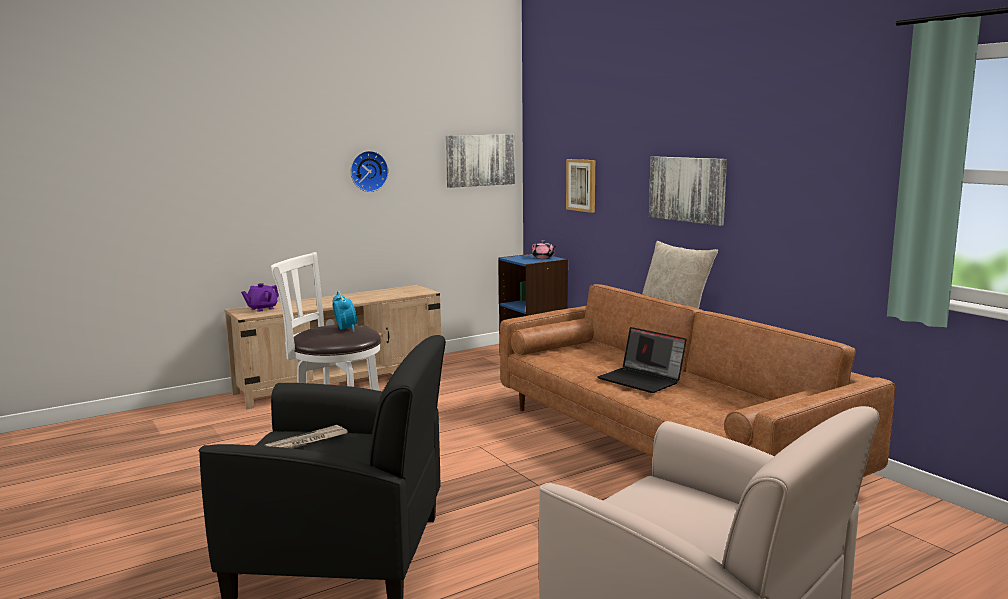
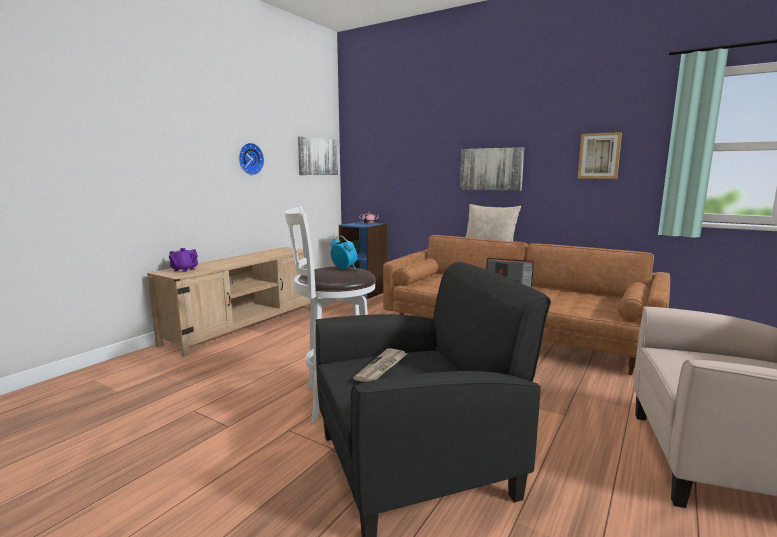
camera: 25 degrees left, 0 degrees up
(581, 185) = (397, 172): picture -> picture (599, 156)

